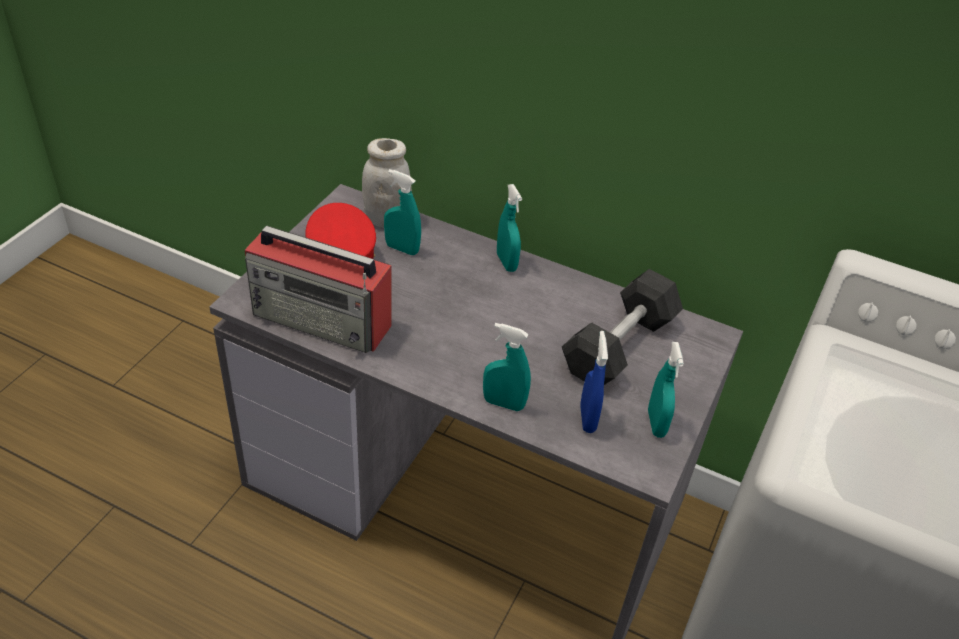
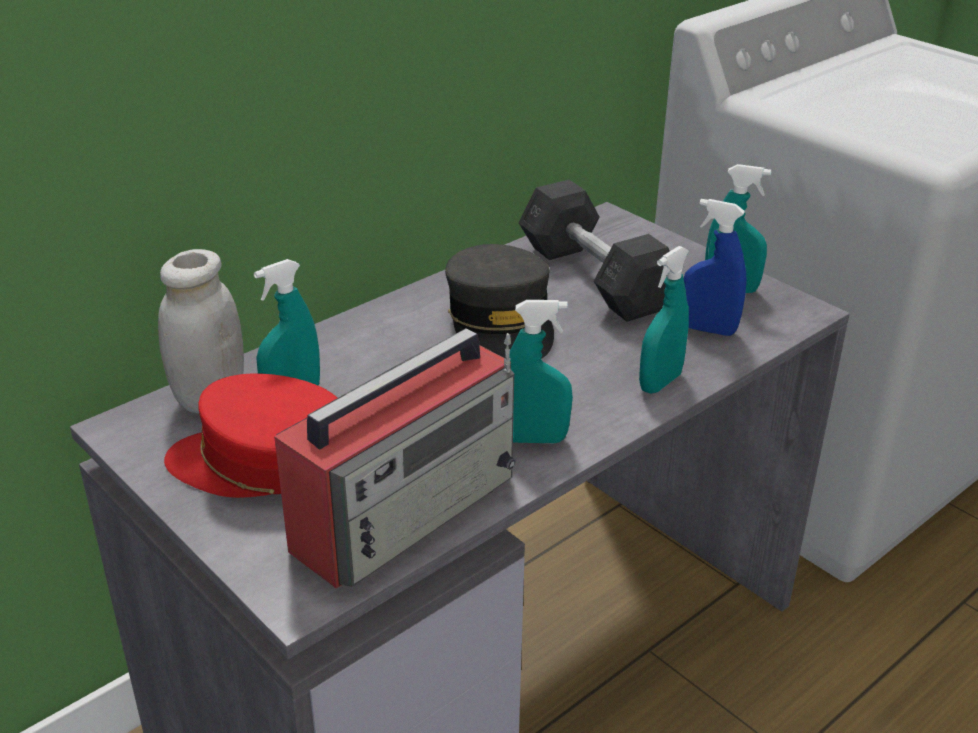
camera: 65 degrees left, 10 degrees down
(506, 262) = (389, 317): turquoise spray bottle -> turquoise spray bottle (534, 439)
(530, 313) = (501, 323): none -> grey cap

